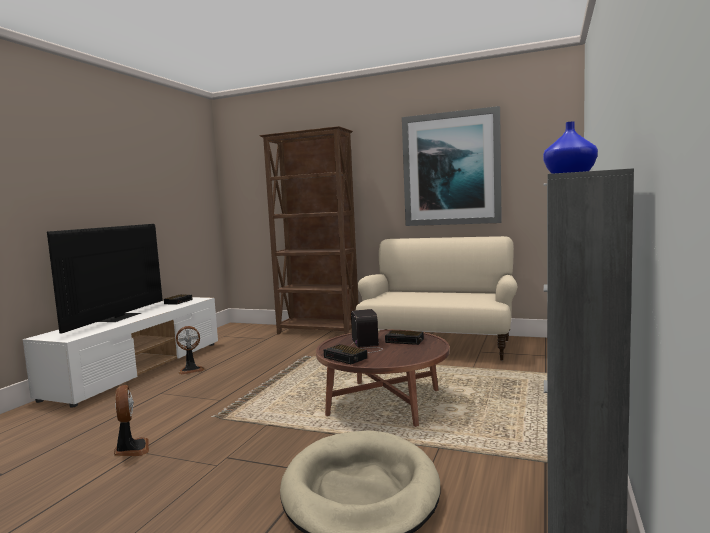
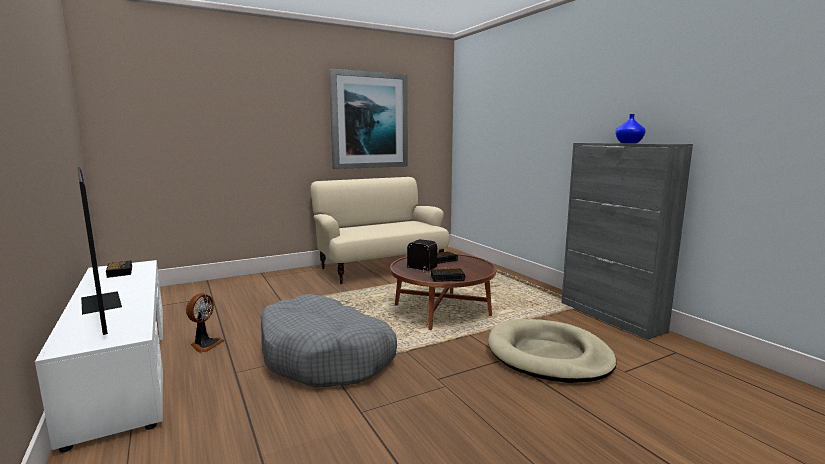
camera: 50 degrees left, 5 degrees up
(131, 449) = (350, 414): fan -> none
(217, 404) = (326, 356): none -> grey dog bed
(318, 332) = (254, 280): brown bookcase -> none

